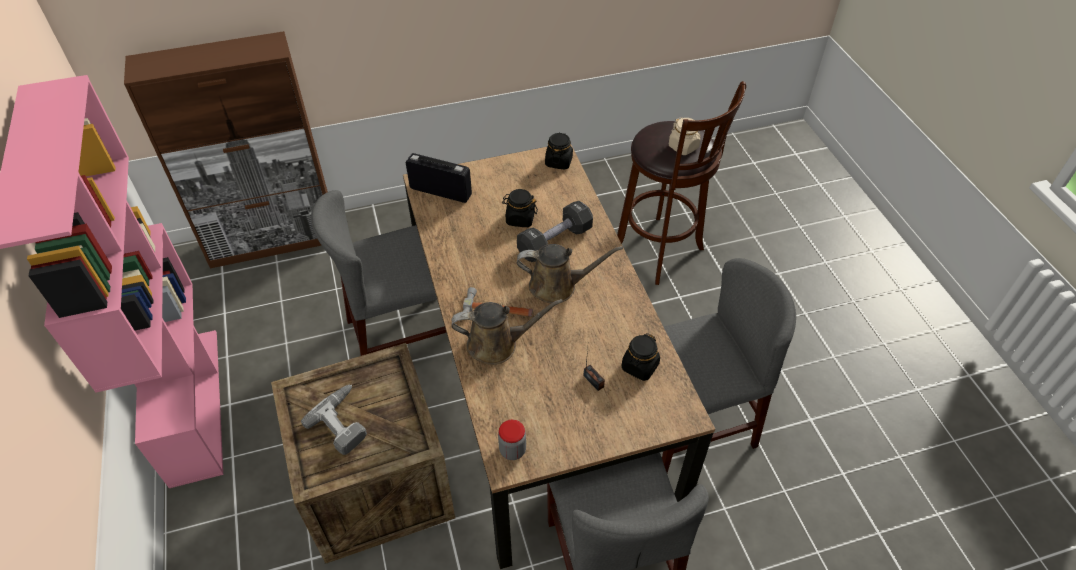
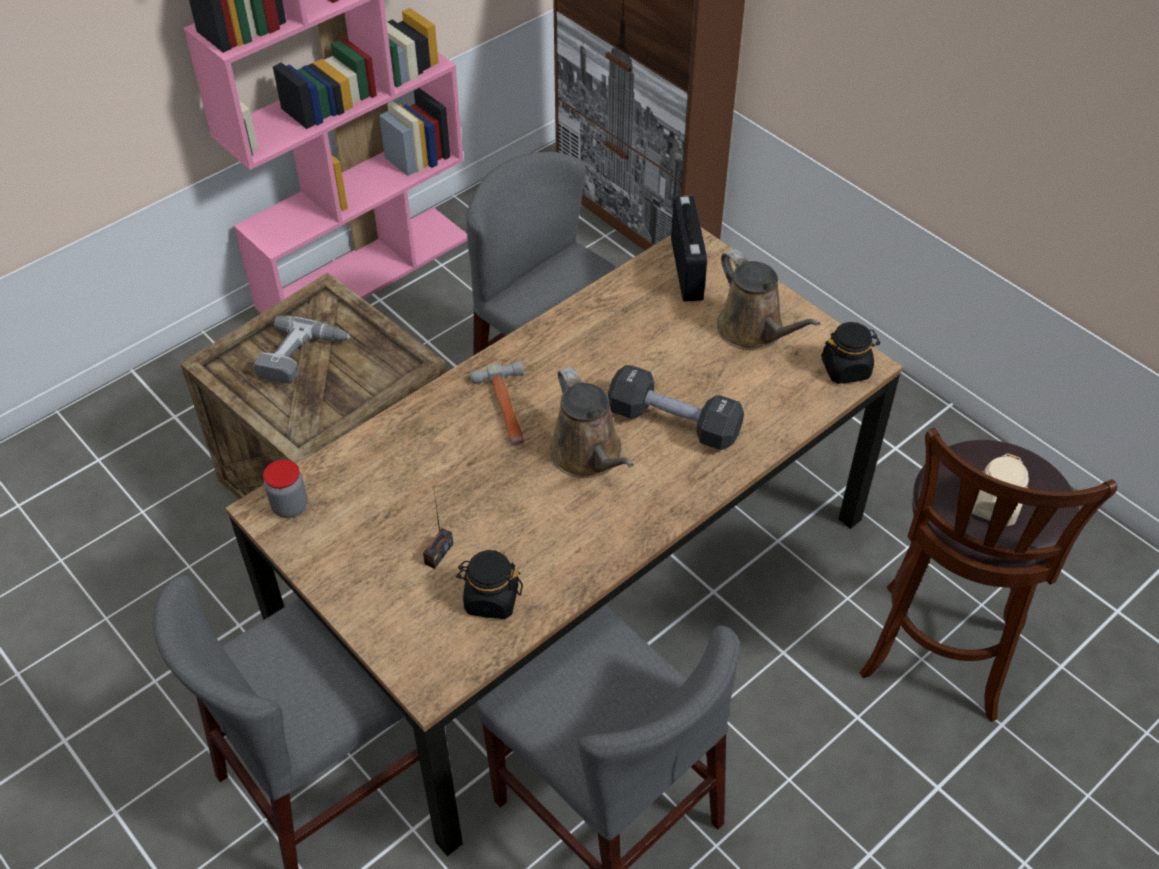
camera: 65 degrees right, 0 degrees up
(497, 344) = (449, 430): brown watering can -> brown watering can (754, 331)
(520, 219) = (692, 369): black jar -> none

